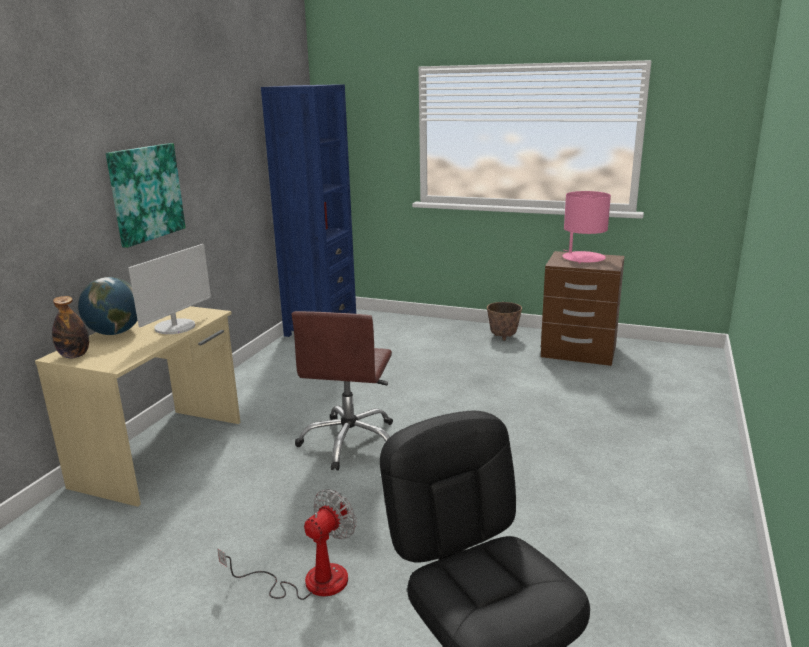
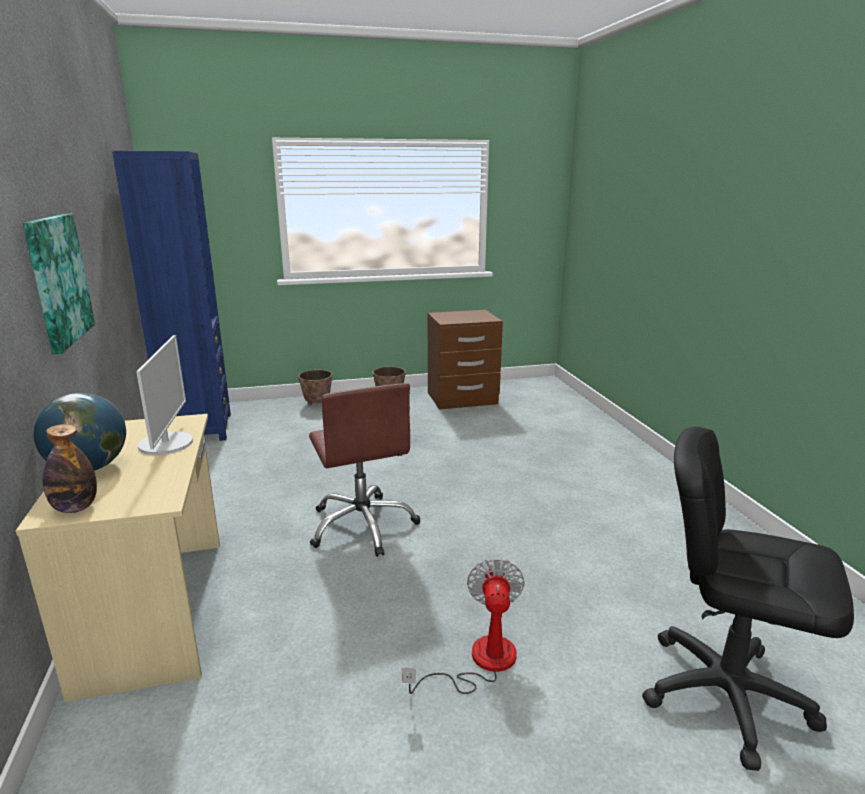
camera: 35 degrees left, 0 degrees up
(434, 326) = (317, 403): none -> planter
(583, 258) = (459, 315): pink table lamp -> none

